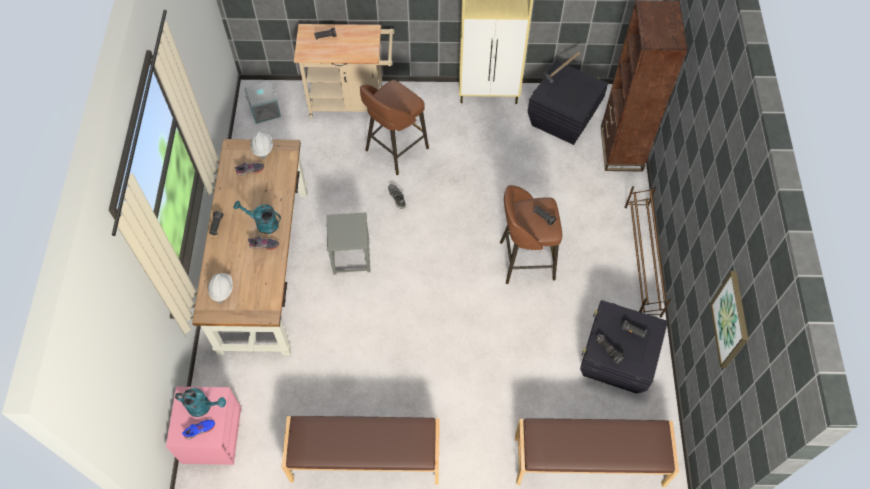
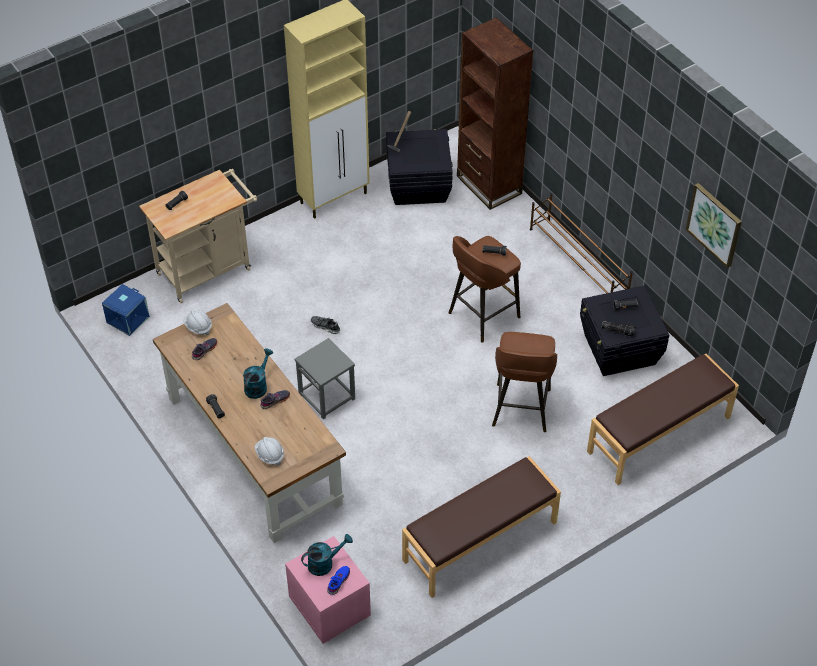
camera: 35 degrees left, 10 degrees down
(263, 224) = (258, 385): turquoise watering can -> turquoise watering can turned 135 degrees clockwise
(265, 110) = (127, 319): grey storage box -> blue storage box
(395, 150) = (288, 288): brown stool -> brown stool (520, 409)

